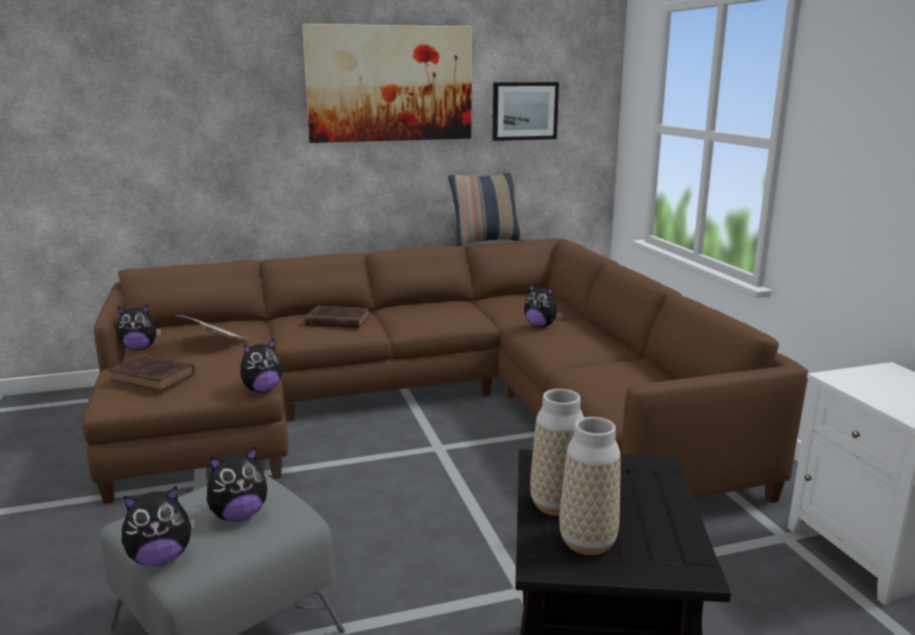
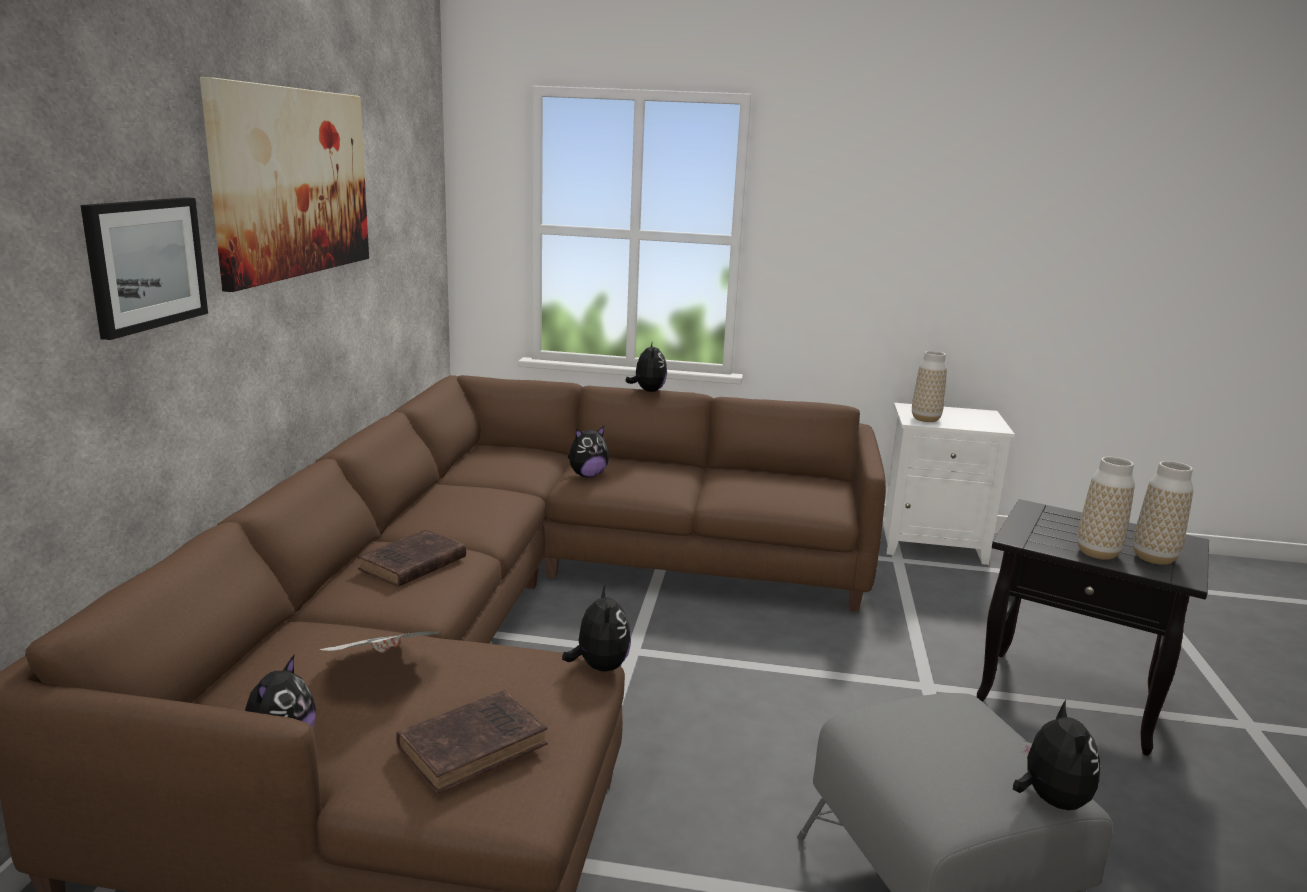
camera: 65 degrees left, 0 degrees up
(239, 515) = (970, 733): plush toy -> plush toy (647, 391)
(486, 241) = (400, 399): pillow -> none
(524, 111) = (395, 214): picture -> picture (145, 264)
(858, 381) = (925, 419): none -> vase

